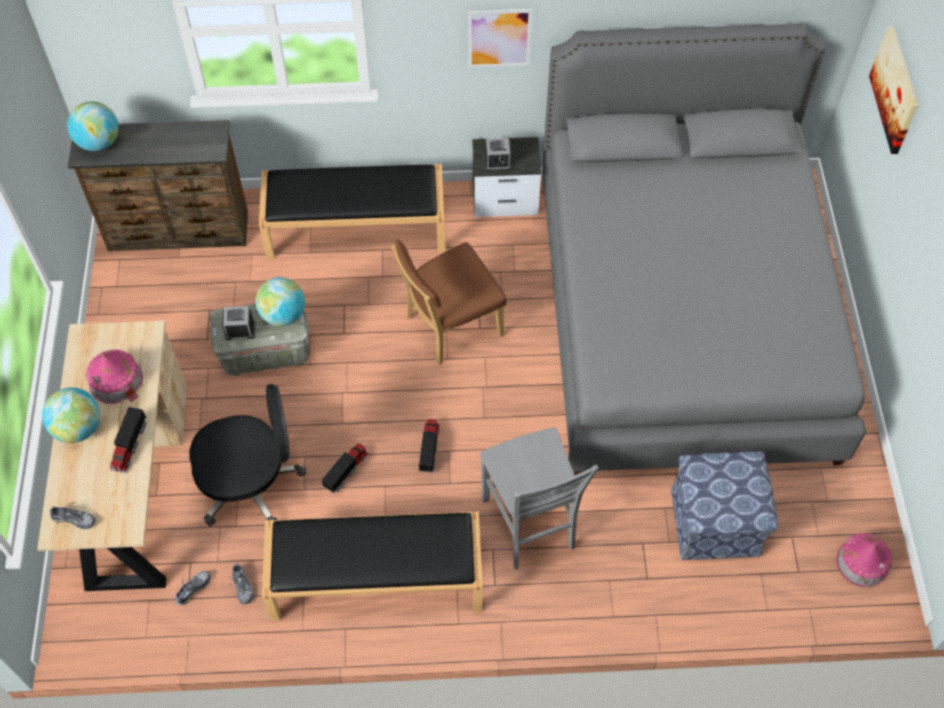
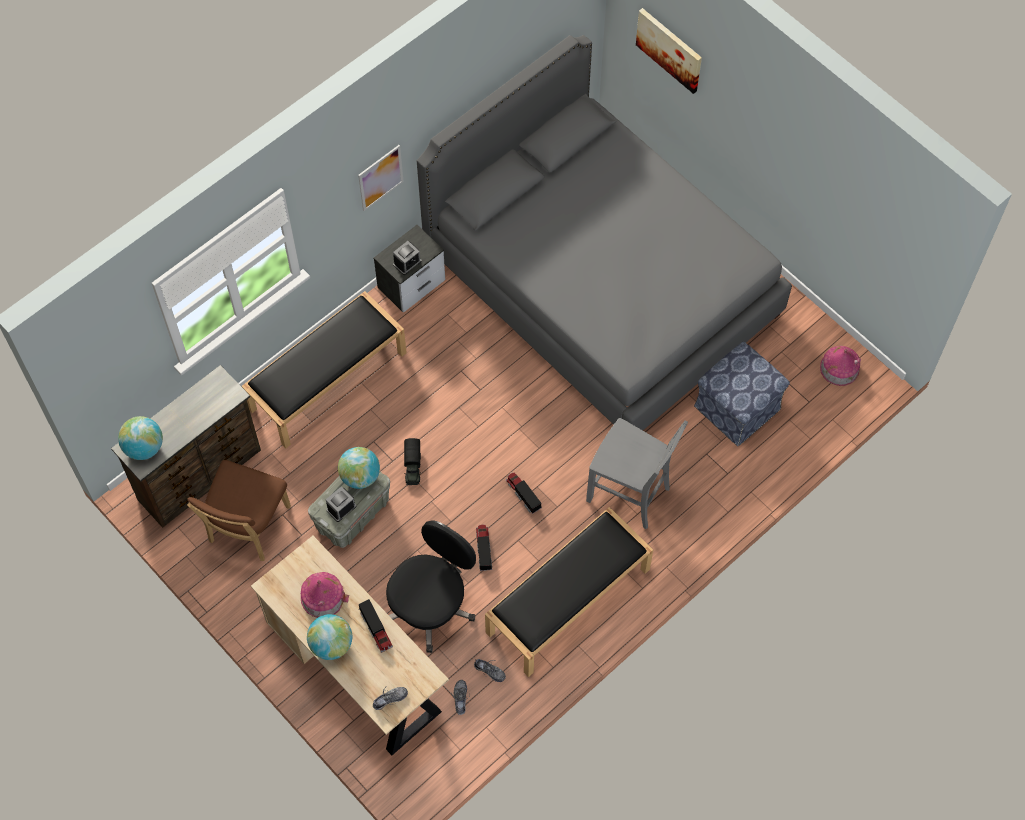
camera: 40 degrees left, 5 degrees up
(356, 351) = (412, 466): none -> toy truck
(450, 327) = (460, 403): brown chair -> brown chair (247, 528)

